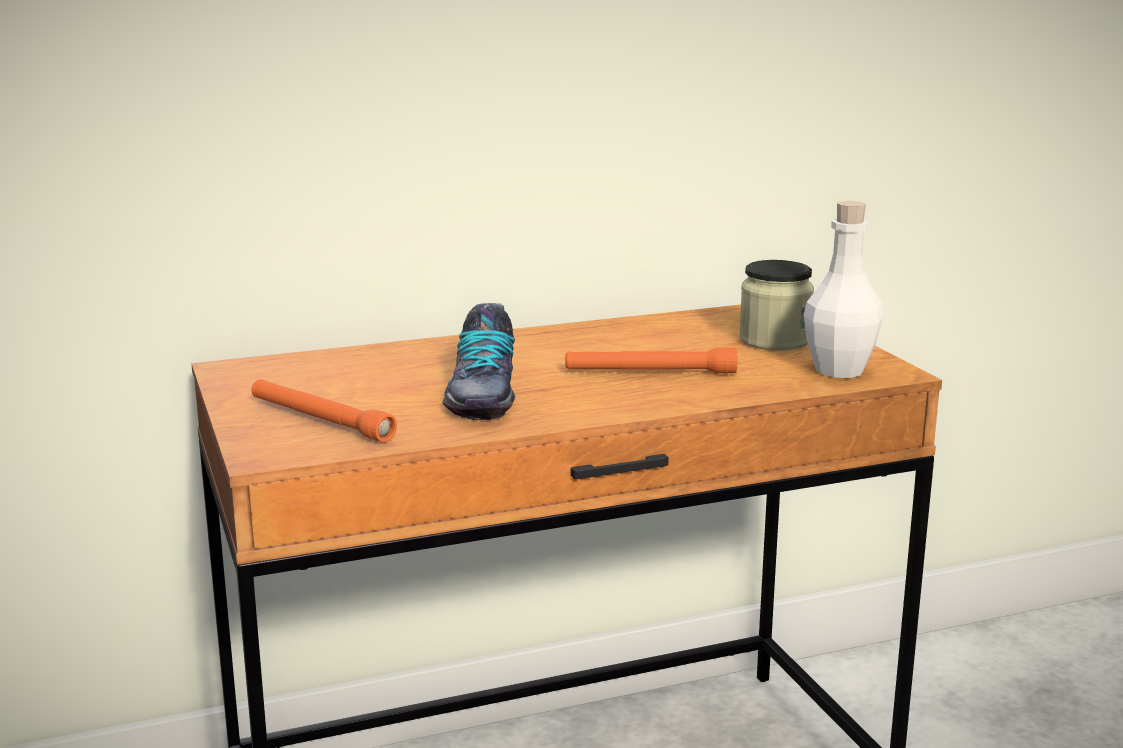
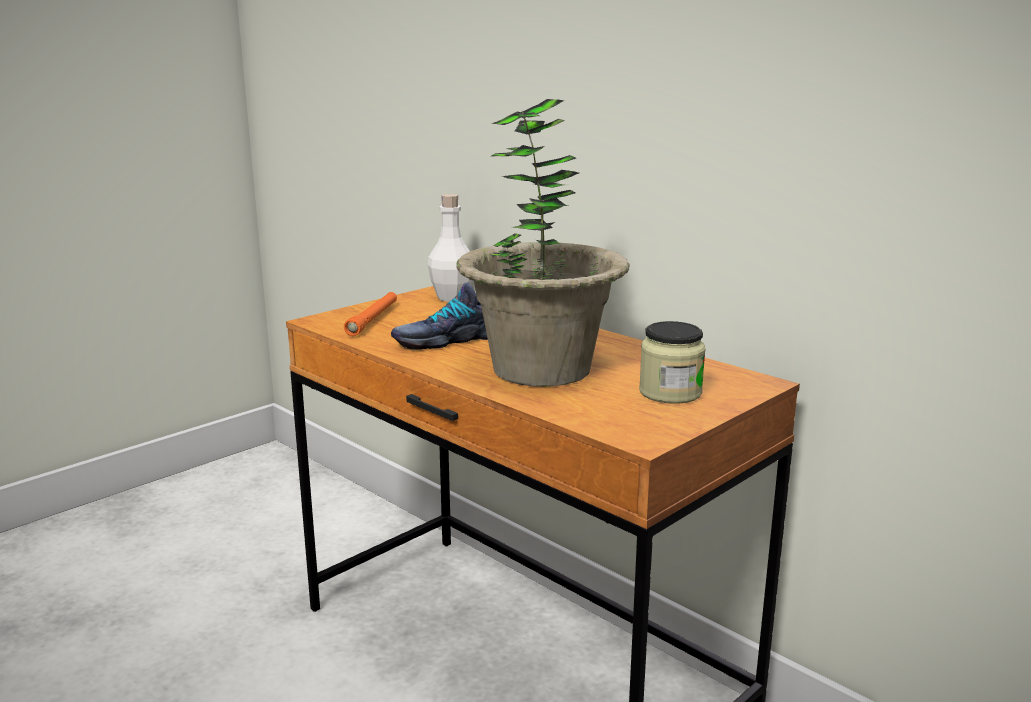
camera: 65 degrees right, 0 degrees up
(650, 372) = (541, 369): orange flashlight -> potted plant
(839, 370) = (621, 421): white bottle -> white bottle (452, 297)

